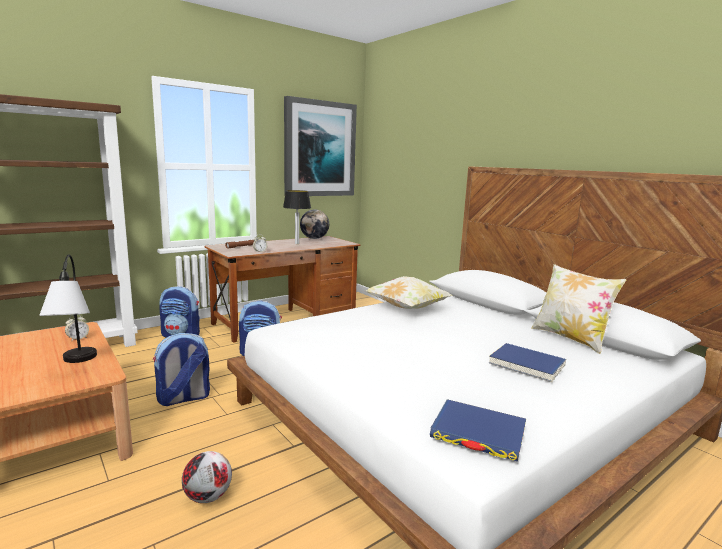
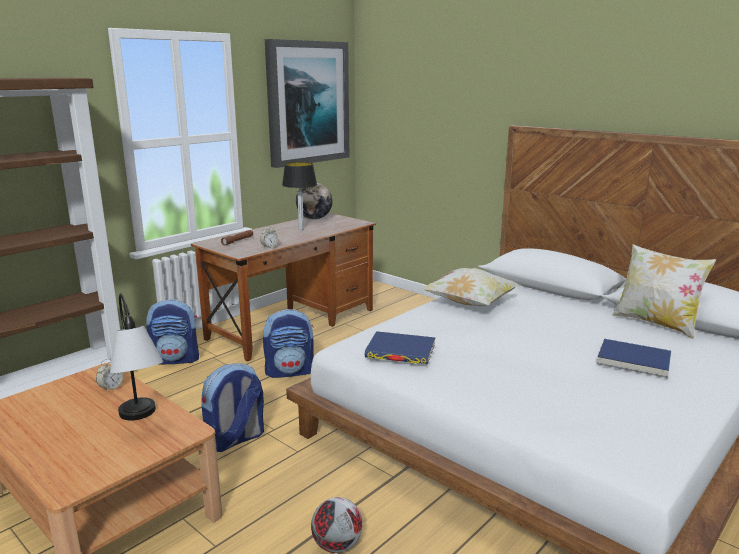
camera: 10 degrees left, 5 degrees up
(478, 433) = (632, 442): blue book -> blue book (400, 351)

